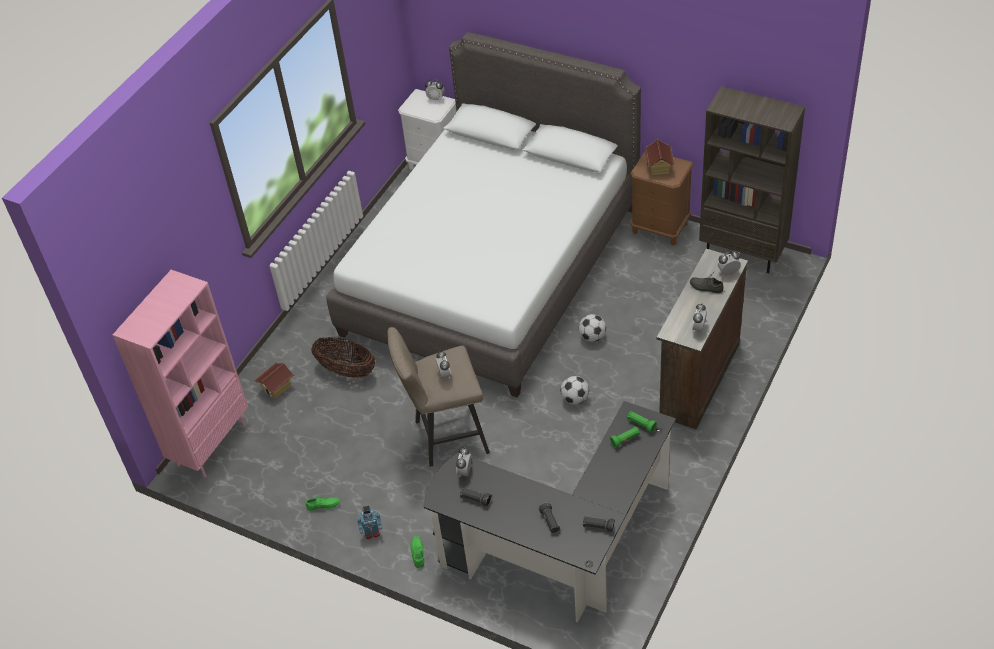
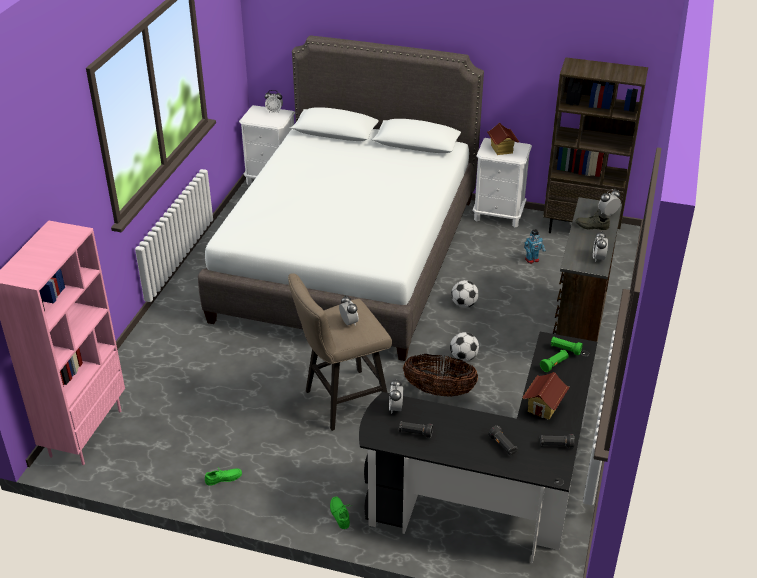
camera: 15 degrees left, 10 degrees down
(277, 388) = (150, 374): toy house -> toy house (544, 407)
(346, 370) = (221, 352): basket -> basket (439, 391)
(372, 533) = (284, 500): toy robot -> toy robot (532, 260)
(660, 228) = (498, 215): brown nightstand -> white nightstand

